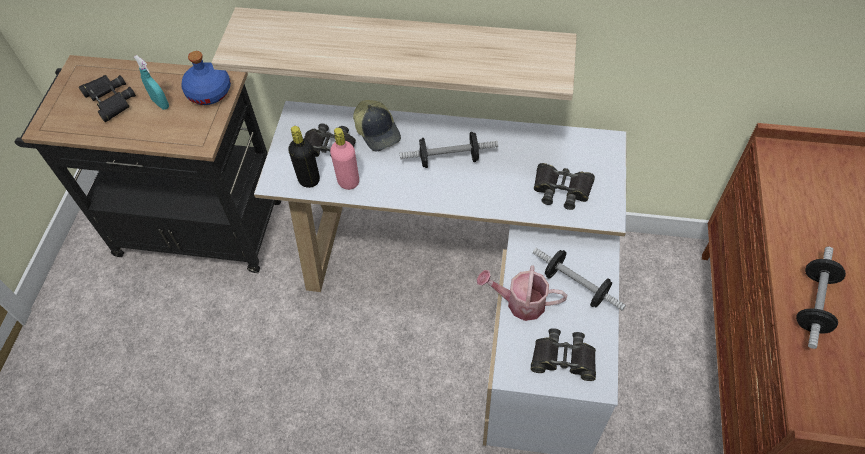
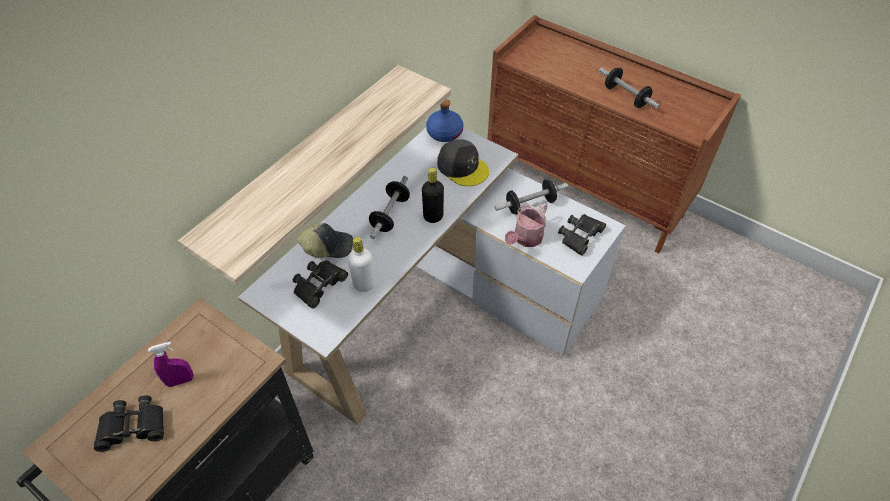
camera: 65 degrees left, 5 degrees down
(161, 104) = (180, 381): turquoise spray bottle -> purple spray bottle
(209, 92) = (201, 335): blue bottle -> blue bottle (444, 133)
(309, 179) = (341, 311): black bottle -> black bottle (433, 217)
(348, 181) = (364, 285): pink bottle -> white bottle
(561, 189) = (462, 167): black binoculars -> grey cap

